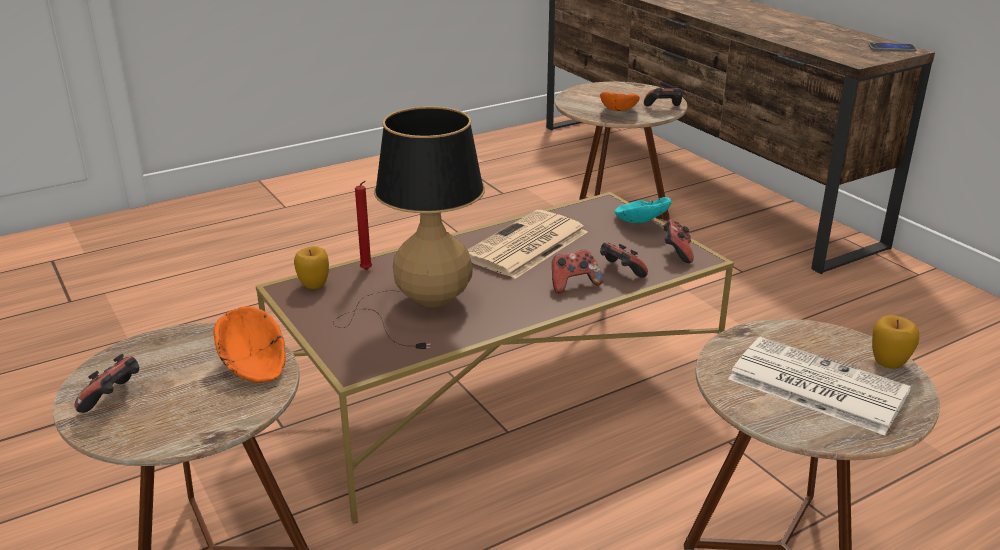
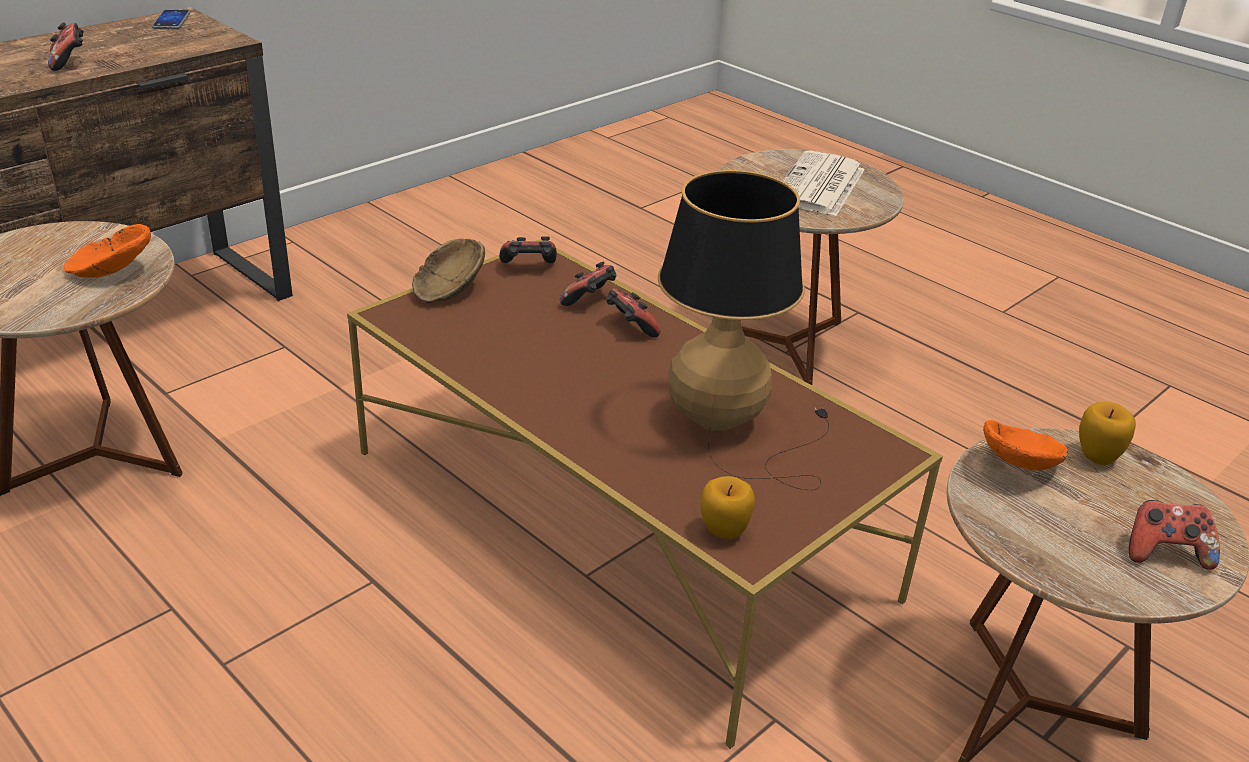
camera: 105 degrees left, 5 degrees up
(367, 270) = (661, 489): red candle -> none
(525, 246) = (541, 366): newspaper -> none
(640, 221) = (446, 290): turquoise bowl -> brown bowl
(663, 108) = (105, 237): game controller -> game controller (69, 63)
(889, 362) = (765, 159): apple -> apple (1097, 457)

